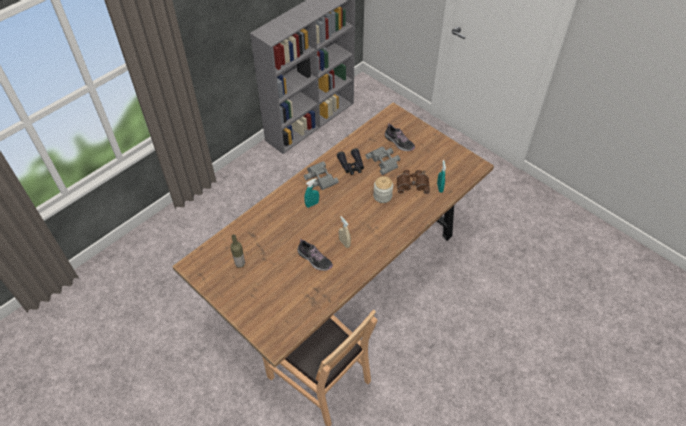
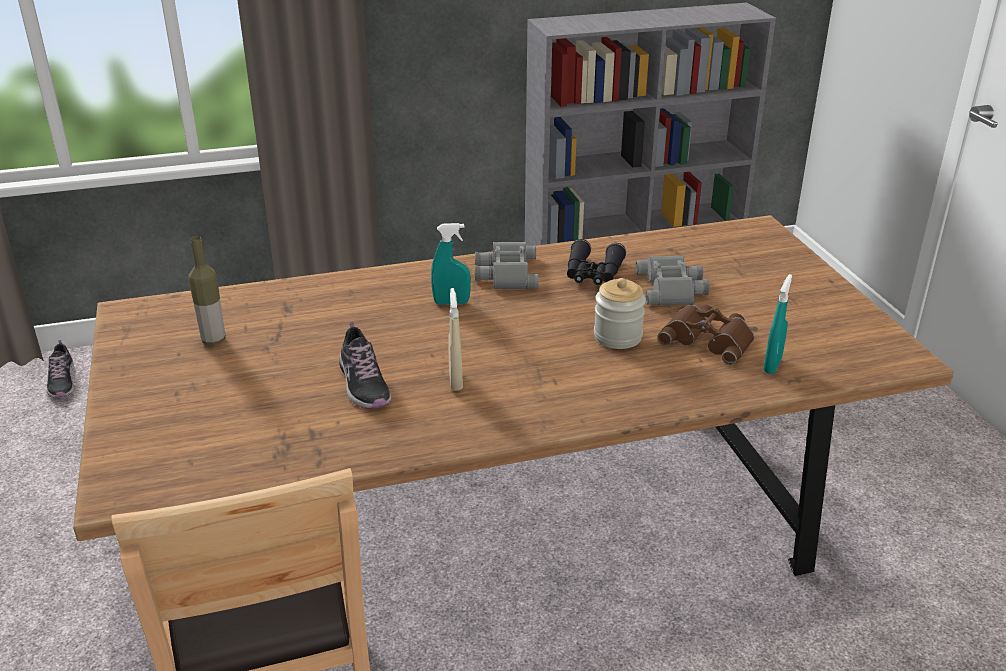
camera: 30 degrees right, 20 degrees down
(399, 142) = (732, 271): shoe -> shoe (62, 382)

